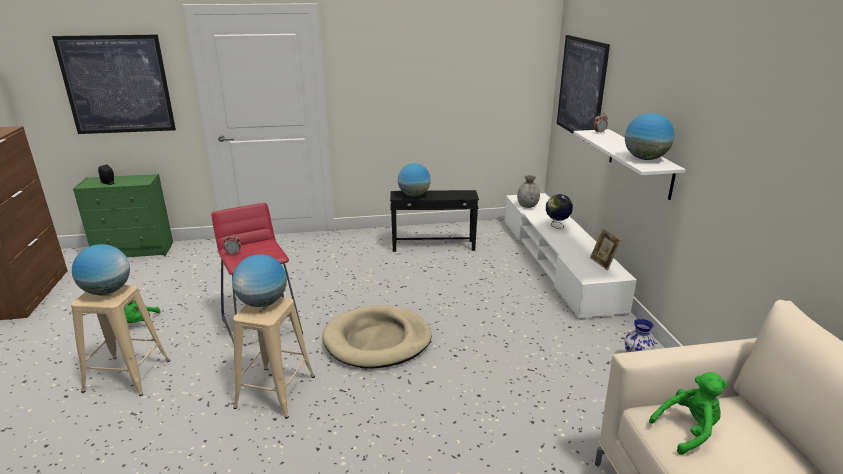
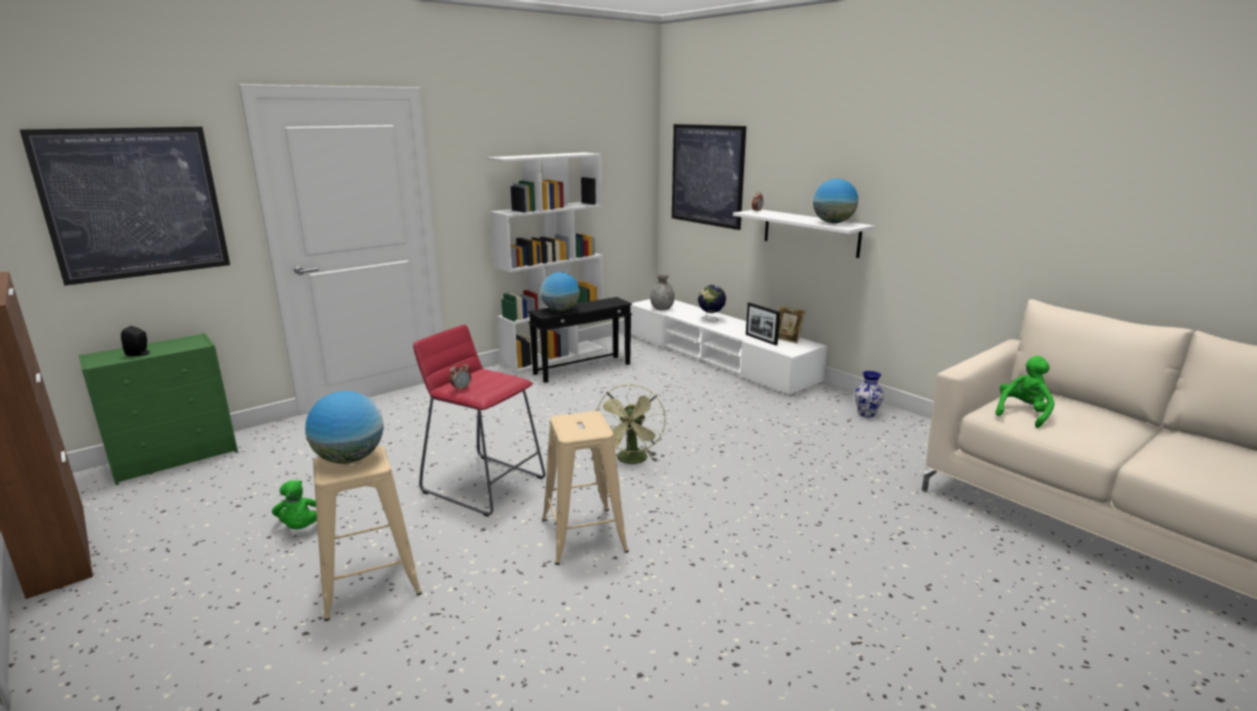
camera: 30 degrees left, 5 degrees down
(263, 303) = (572, 421): globe -> none
(377, 340) = (632, 461): beige dog bed -> green fan
(425, 229) = (554, 356): none -> white bookcase
(577, 257) = (761, 339): none -> picture frame

